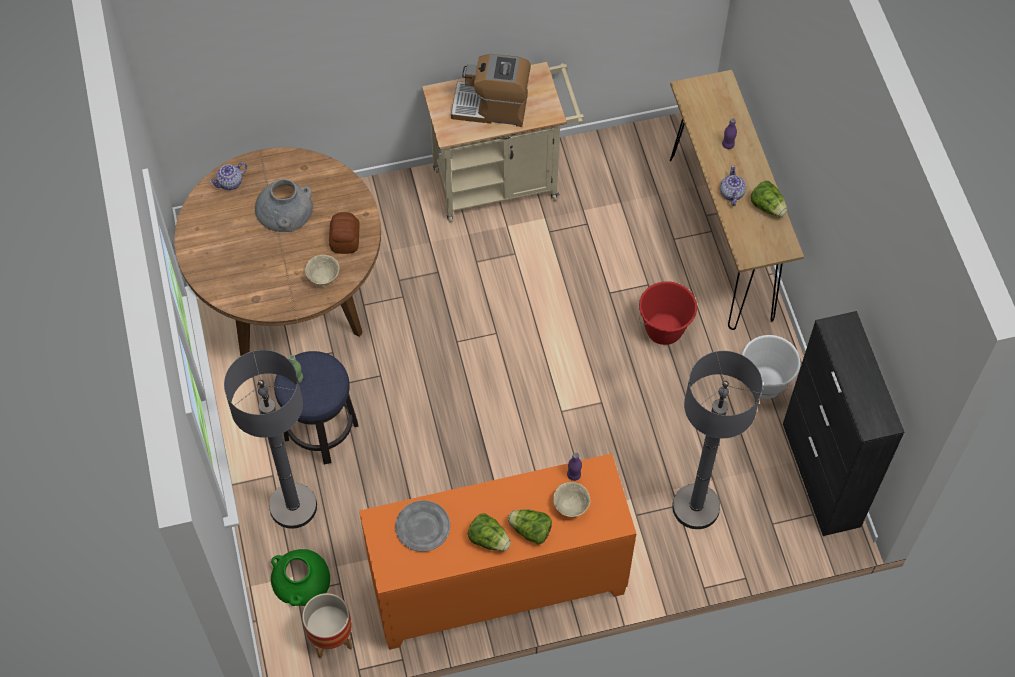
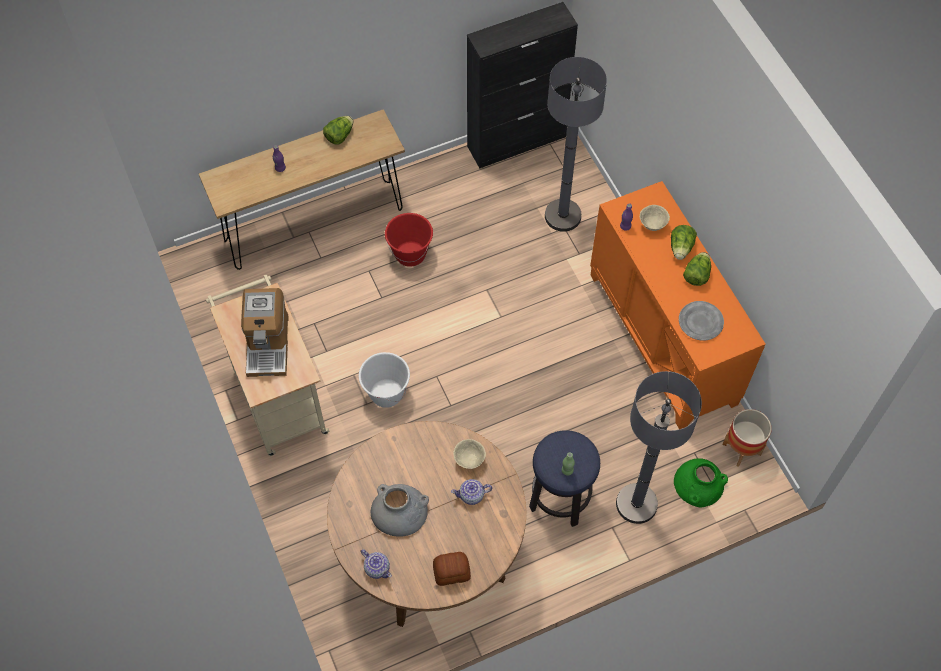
camera: 100 degrees left, 0 degrees up
(345, 238) = (423, 450): bread -> bread (451, 571)
(731, 193) = (330, 161): teapot -> teapot (472, 495)
(764, 383) = (446, 183): white bucket -> white bucket (386, 393)

